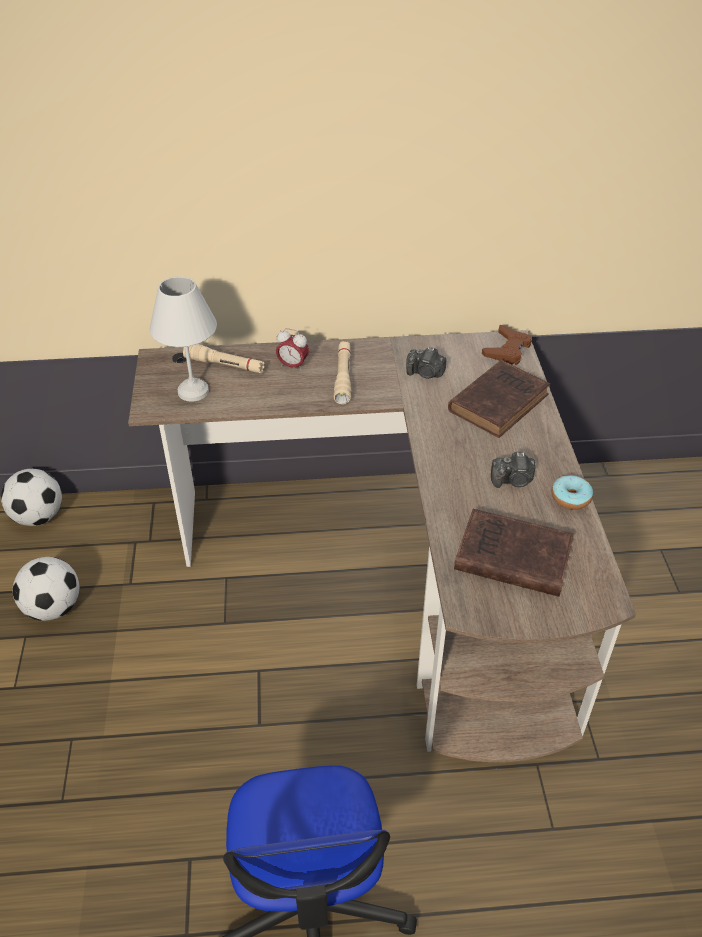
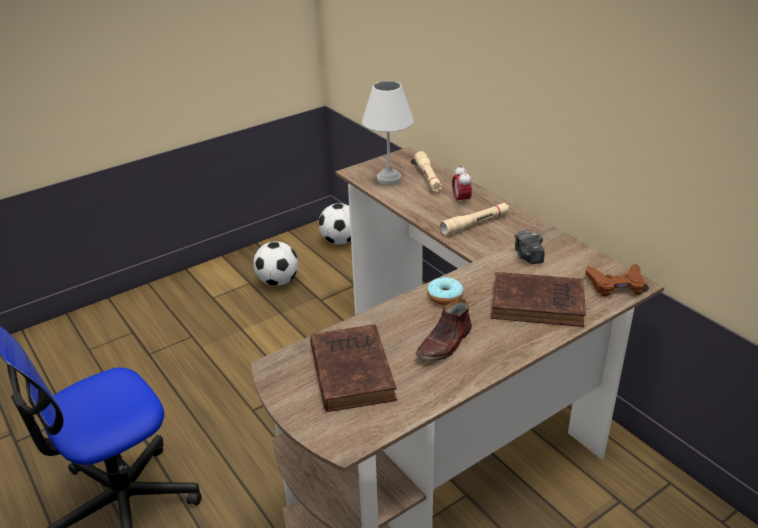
camera: 60 degrees right, 10 degrees down
(513, 480) = (445, 343): camera -> brown shoe
(570, 498) = (456, 383): donut -> donut (445, 297)

